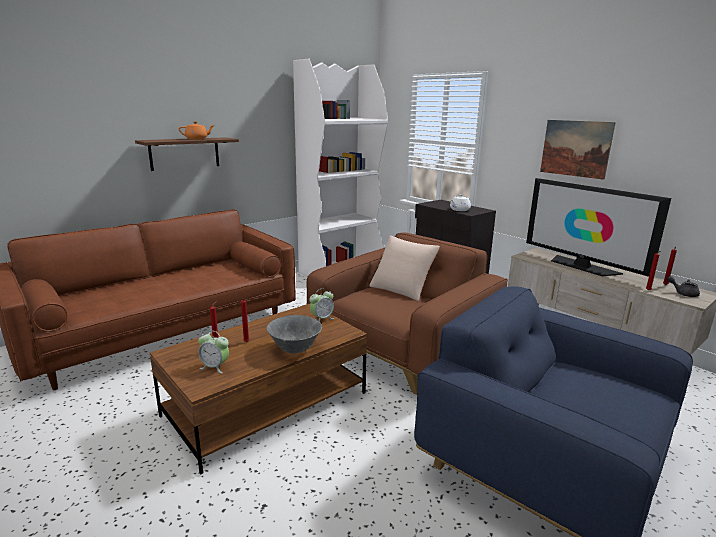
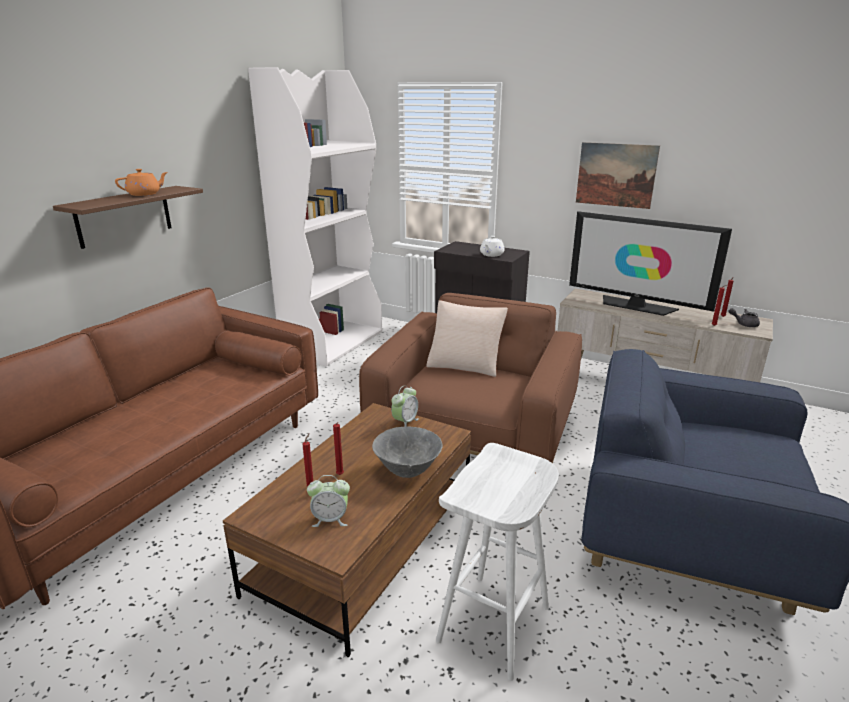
camera: 20 degrees left, 5 degrees up
(319, 486) = (494, 625): none -> white stool

